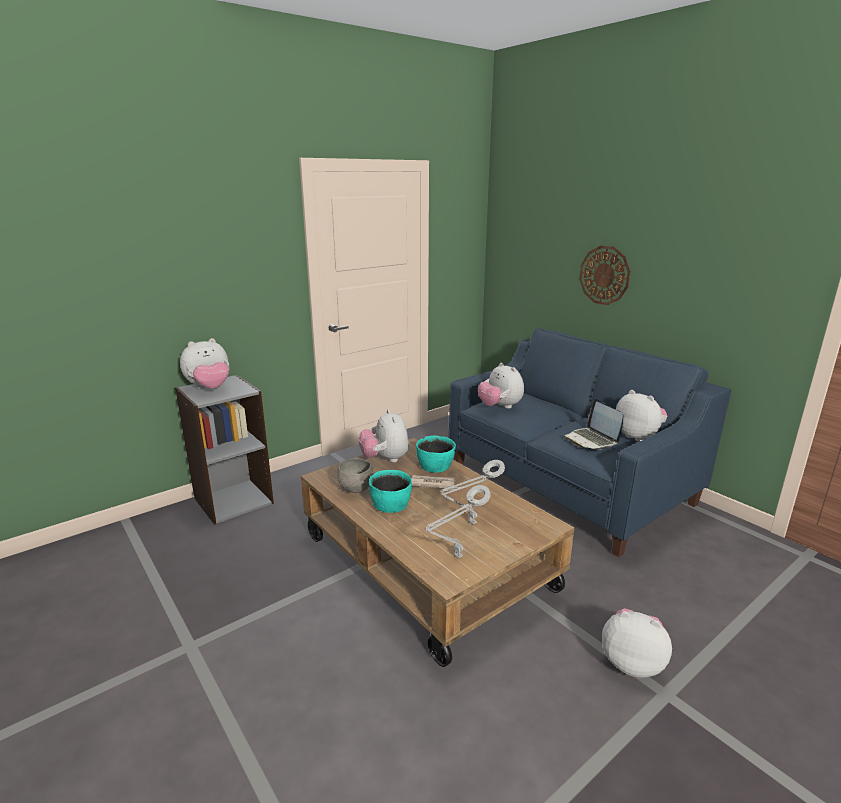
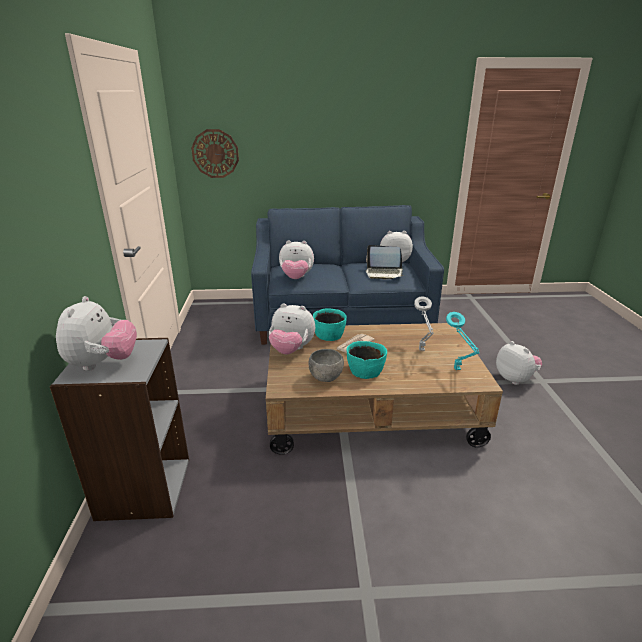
camera: 55 degrees left, 5 degrees up
(456, 557) = (458, 370): grey table lamp -> turquoise table lamp
(604, 275) = (311, 155): wall clock -> wall clock (215, 153)
(632, 662) = (515, 379): plush toy -> plush toy turned 90 degrees clockwise

